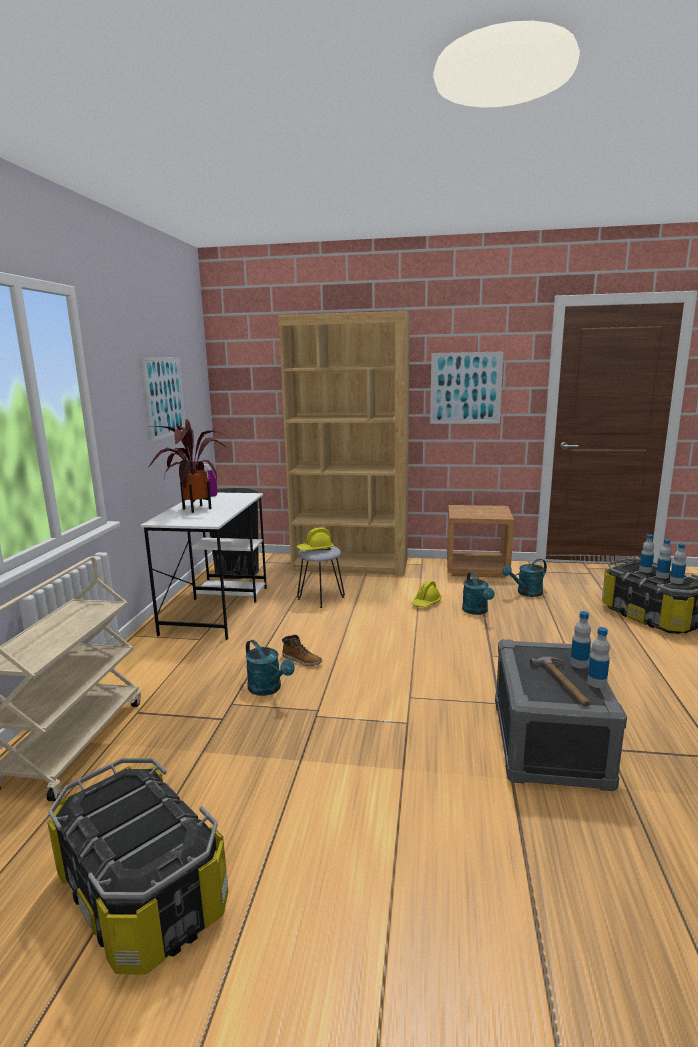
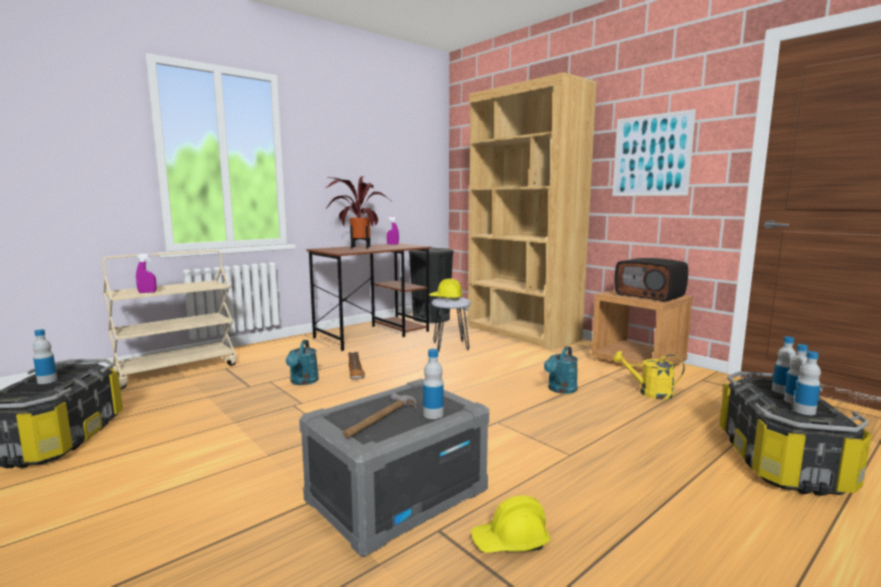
camera: 40 degrees right, 5 degrees down
(55, 647) = (147, 292): none -> purple spray bottle
(165, 397) = (379, 165): picture -> none
(217, 609) = (373, 334): white desk -> brown desk
(426, 603) = (526, 371): yellow hard hat -> yellow hard hat (510, 541)
(485, 511) = (650, 295): none -> radio
(526, 593) = (649, 393): turquoise watering can -> yellow watering can
(596, 683) = (406, 430): bottle -> bottle (47, 381)

